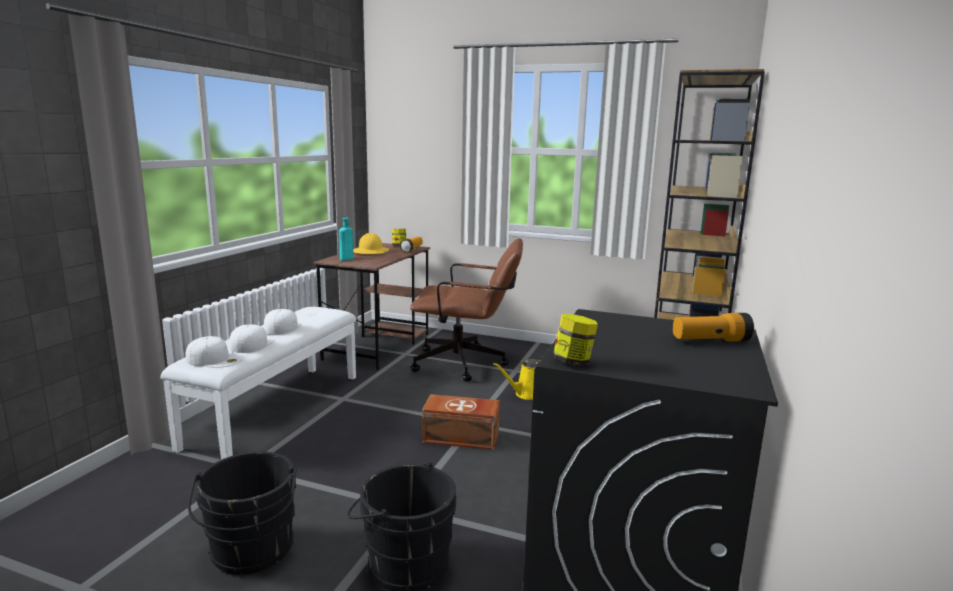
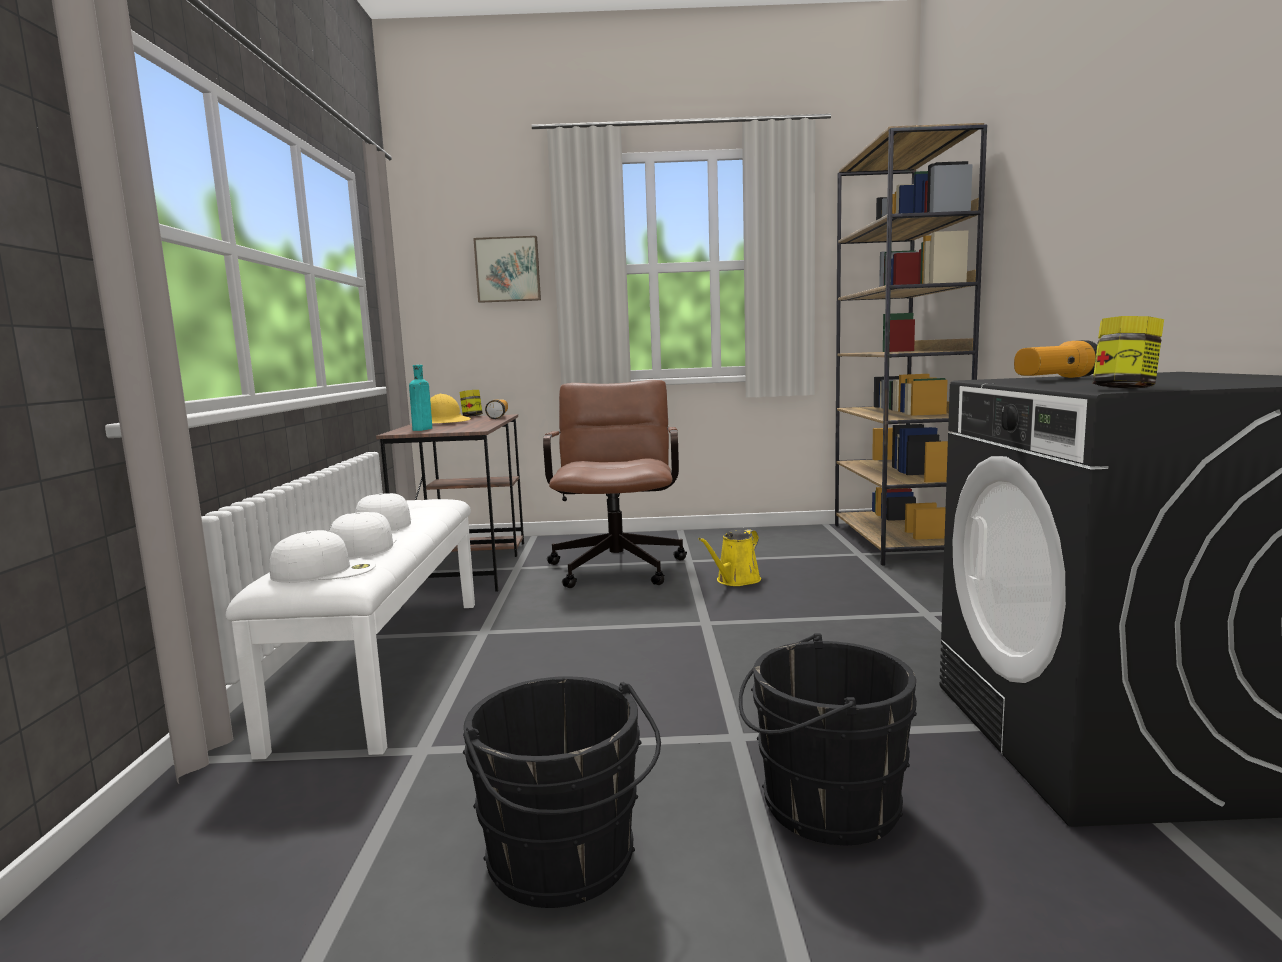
camera: 20 degrees left, 5 degrees down
(435, 145) = (508, 269): none -> picture
(462, 438) = (711, 641): brown storage box -> none
(467, 364) = (618, 564): brown office chair -> brown office chair turned 75 degrees counterclockwise
(710, 341) = (1180, 375): flashlight -> flashlight (1055, 379)

